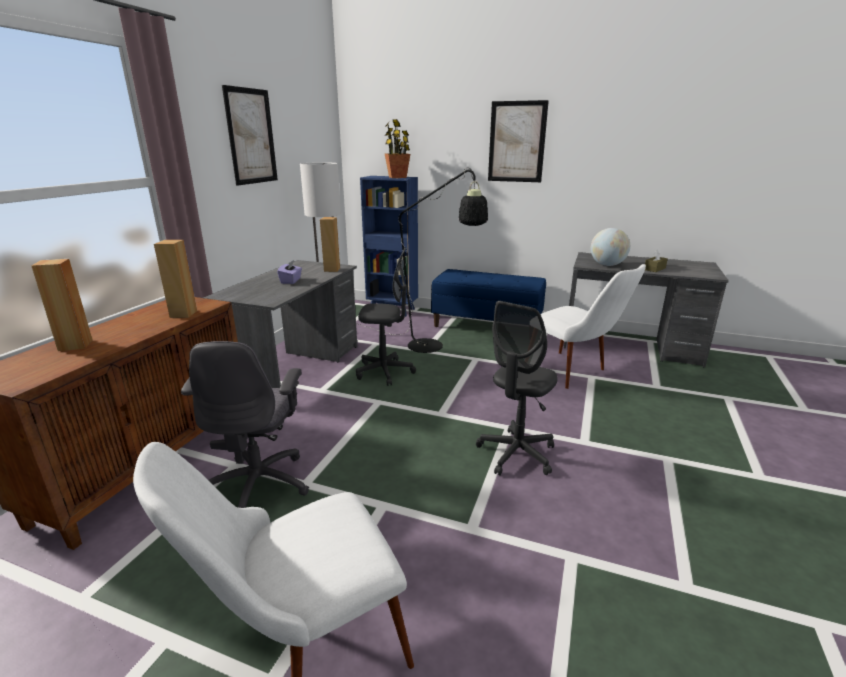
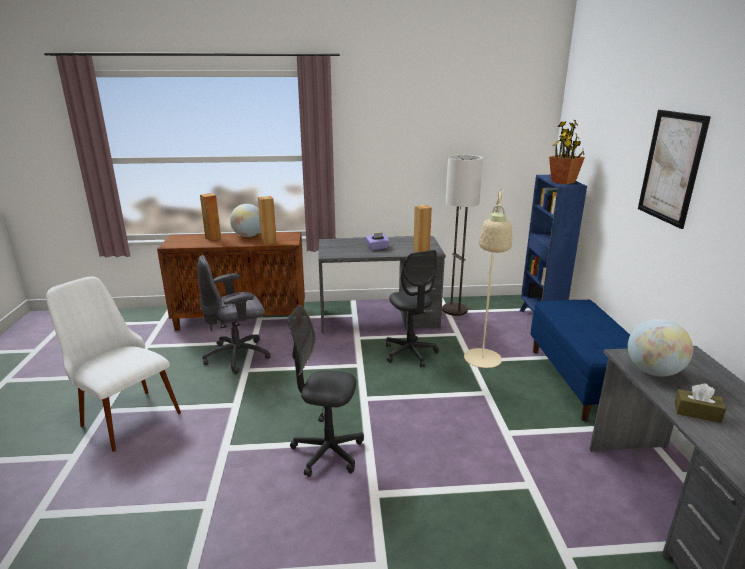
camera: 65 degrees right, 0 degrees up
(125, 322) = (248, 236): none -> globe
(251, 136) = (415, 129): picture -> none
(433, 348) = (482, 363): black floor lamp -> beige floor lamp
(575, 374) = (523, 469): white chair -> none

